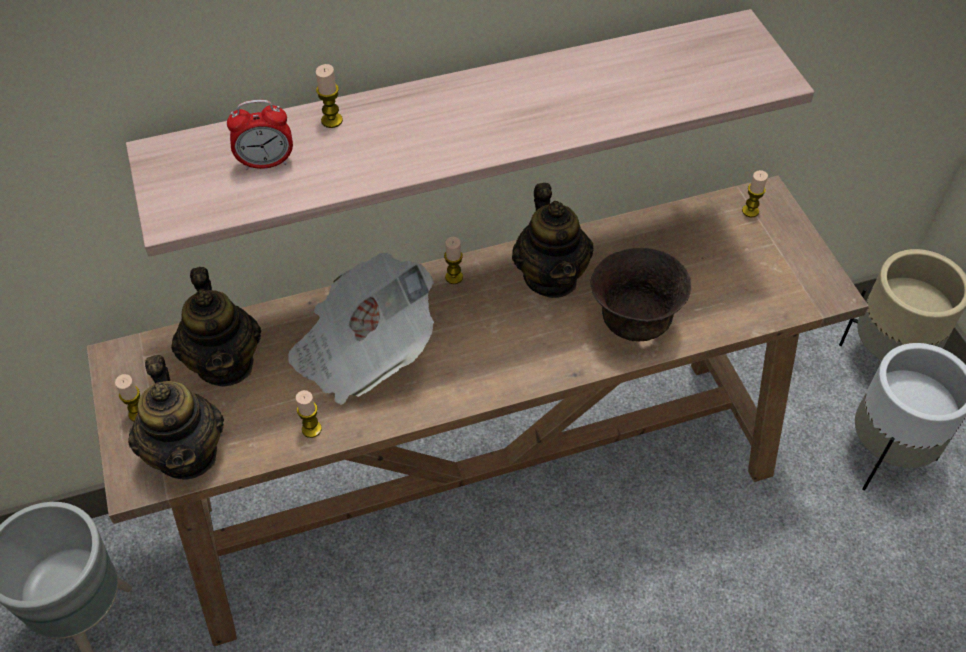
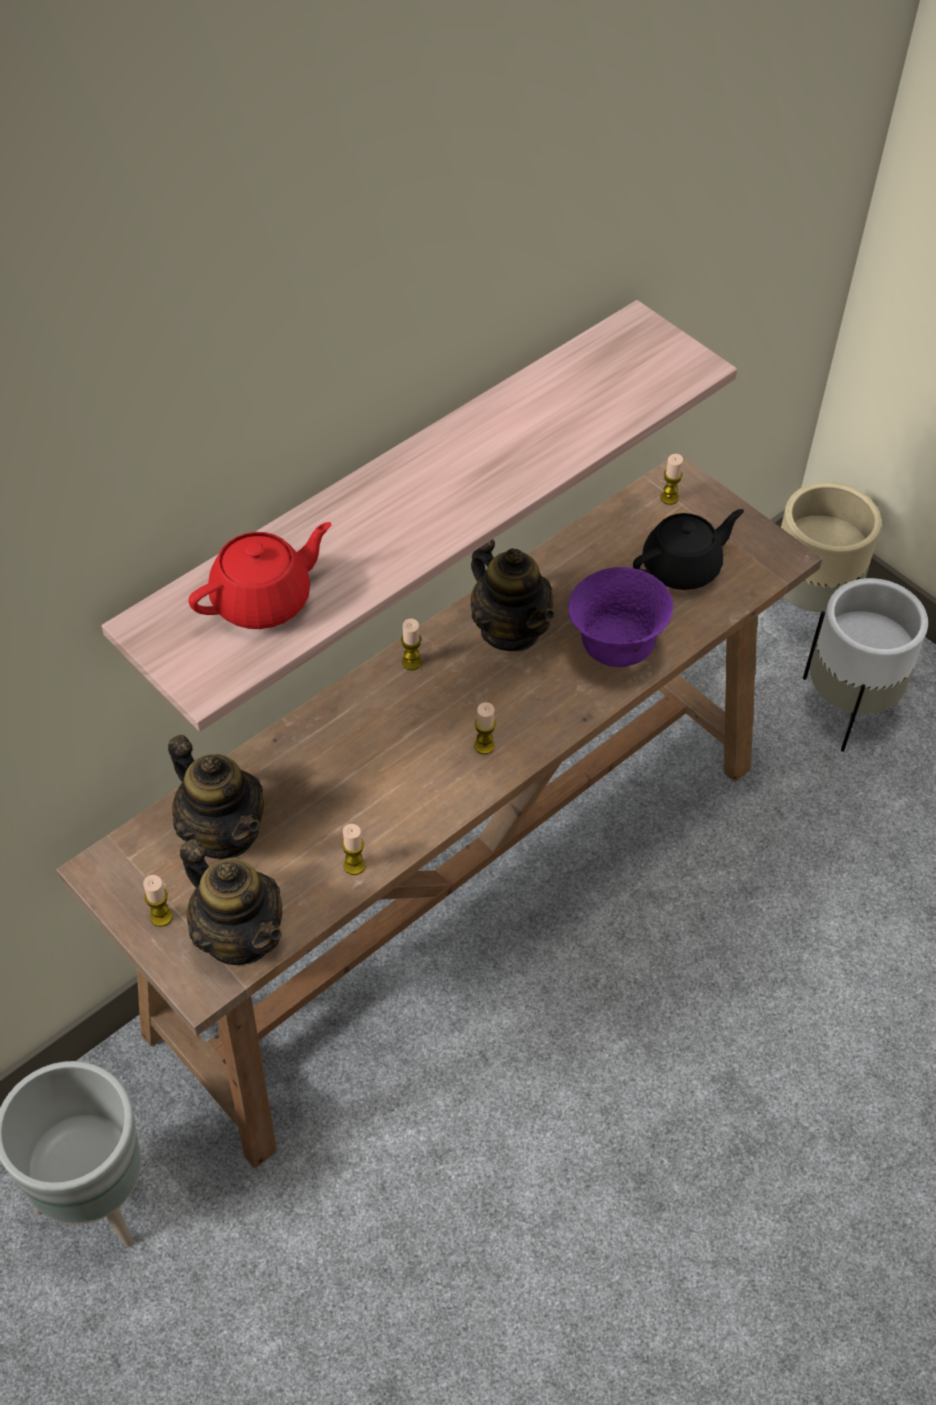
camera: 25 degrees left, 0 degrees up
(266, 163) = (264, 600): alarm clock -> red teapot
(332, 120) = (301, 536): candle -> candle (484, 746)
(363, 351) = (361, 769): newspaper -> none
(633, 324) = (615, 650): brown bowl -> purple bowl
(732, 273) = (682, 568): none -> black teapot

